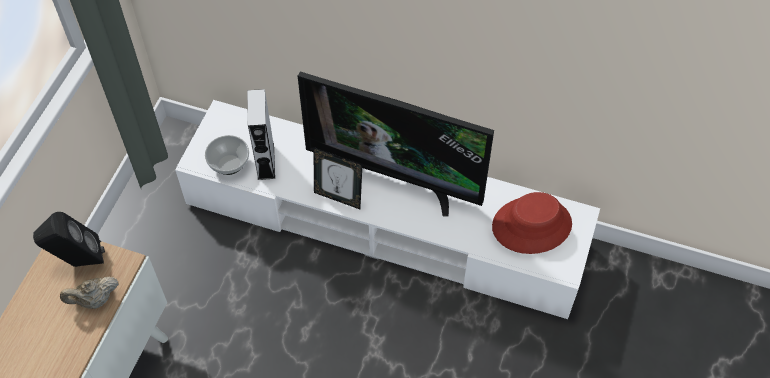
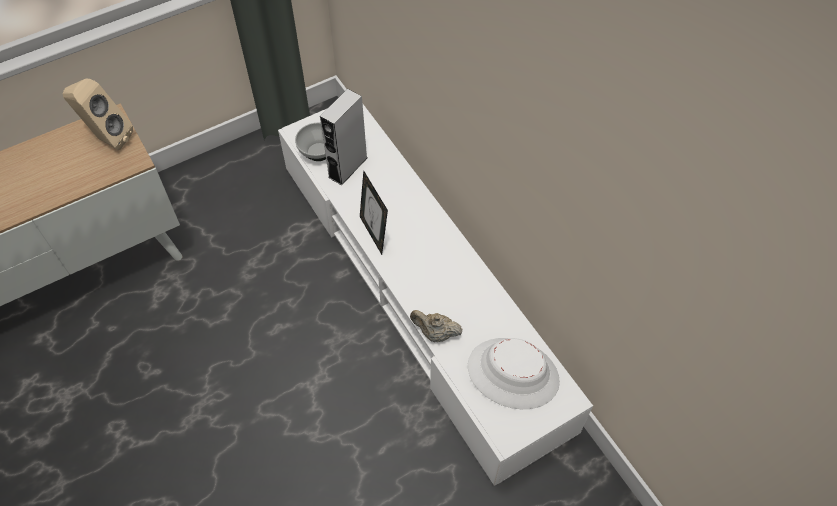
camera: 40 degrees right, 0 degrees up
(79, 262) = (108, 139): black speaker -> beige speaker
(94, 300) = (88, 174): beige teapot -> beige teapot (435, 333)
(396, 179) = (435, 251): television -> none
(531, 225) = (513, 373): red hat -> white hat

